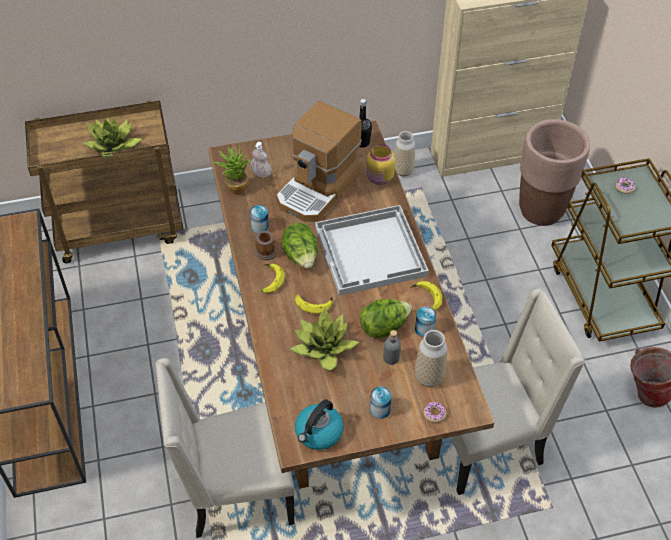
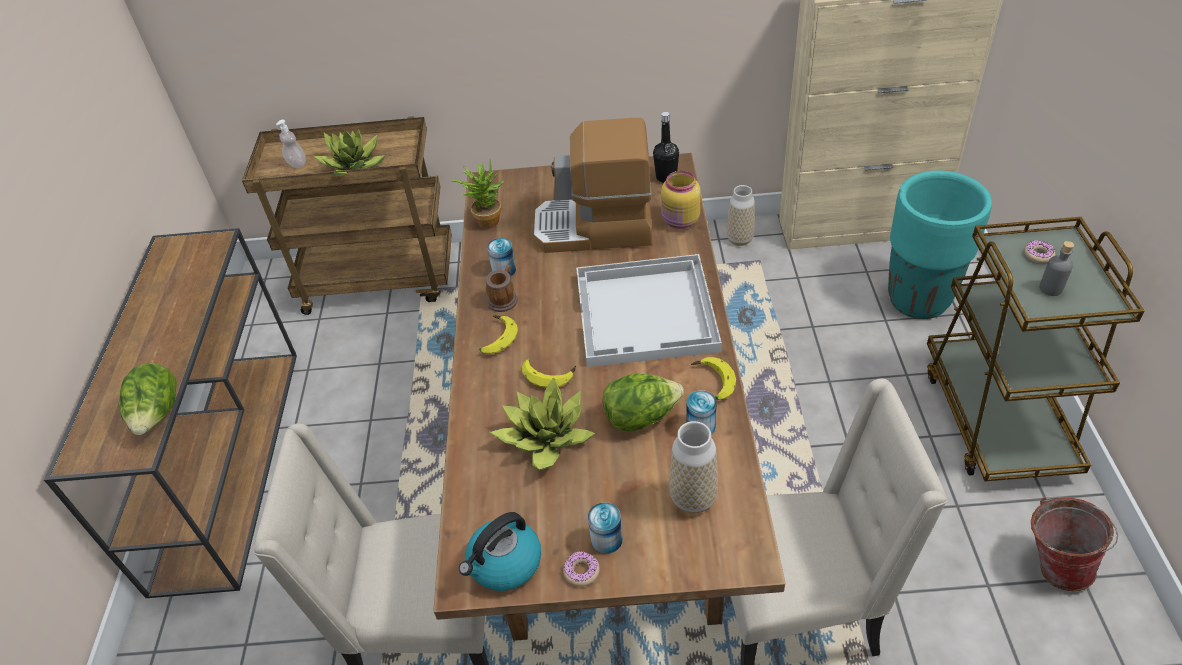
camera: 15 degrees right, 5 degrees down
(261, 173) = (525, 205): soap dispenser -> soap dispenser (297, 163)
(301, 257) = (548, 311): lettuce -> lettuce (158, 415)
(319, 189) = (595, 229): coffee machine -> coffee machine turned 45 degrees clockwise
(391, 358) = (641, 463): grey bottle -> grey bottle (1050, 288)
(434, 414) = (690, 557): donut -> donut (581, 571)
(541, 211) = (918, 300): brown planter -> turquoise planter

